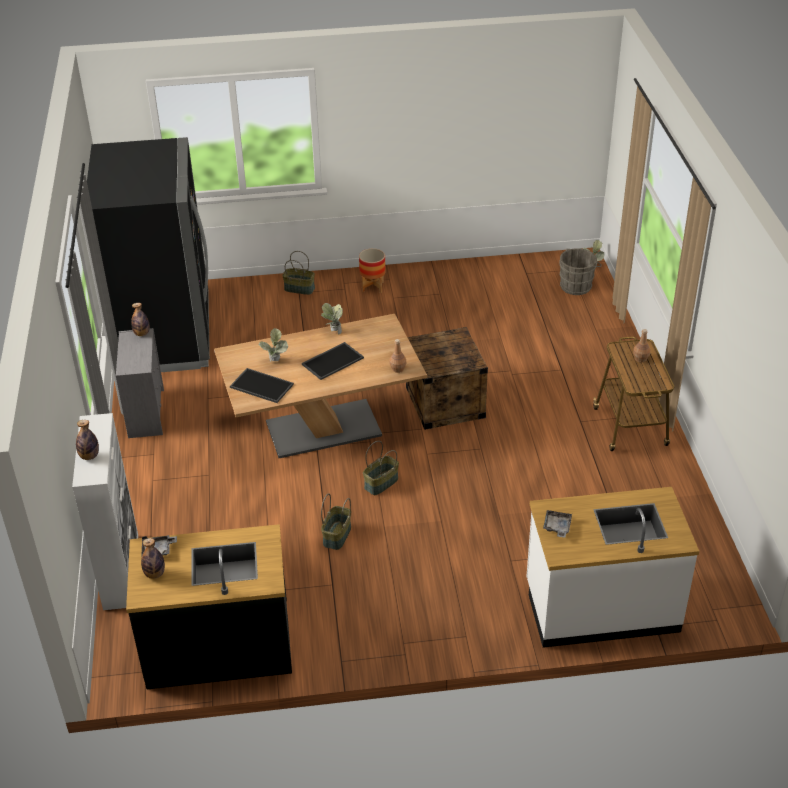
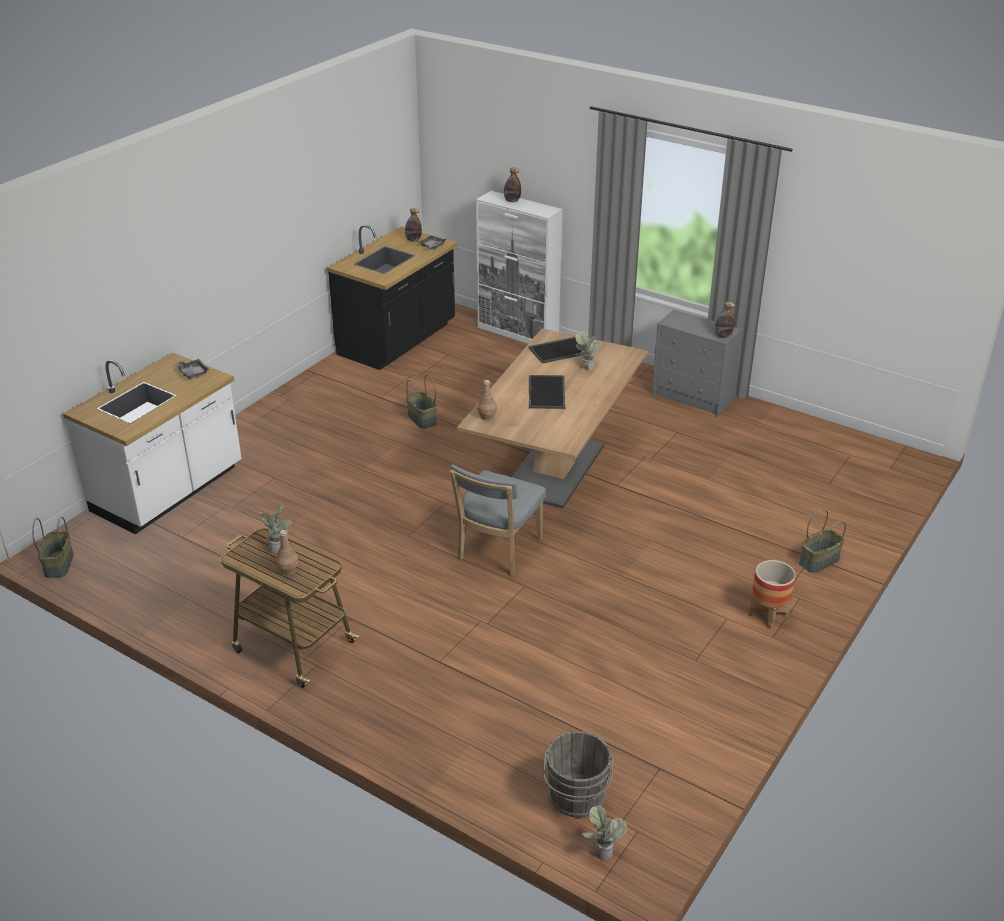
camera: 130 degrees right, 5 degrees down
(165, 335) = (810, 447): black fridge -> none
(333, 332) = (591, 411): potted plant -> potted plant (278, 547)
(381, 483) = (445, 463): basket -> basket (58, 564)
(445, 402) = (497, 551): crate -> grey chair

